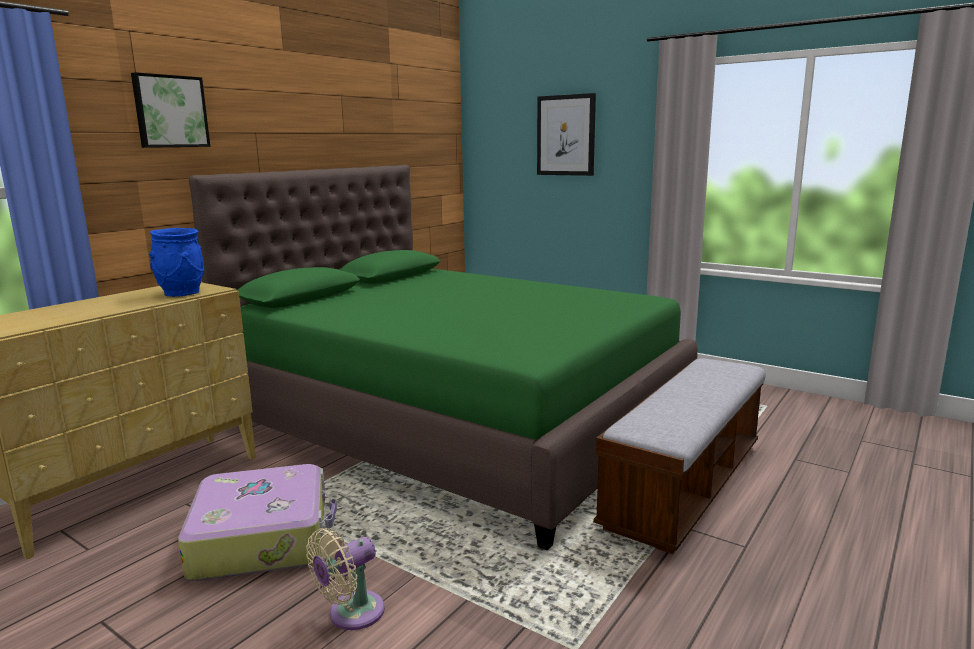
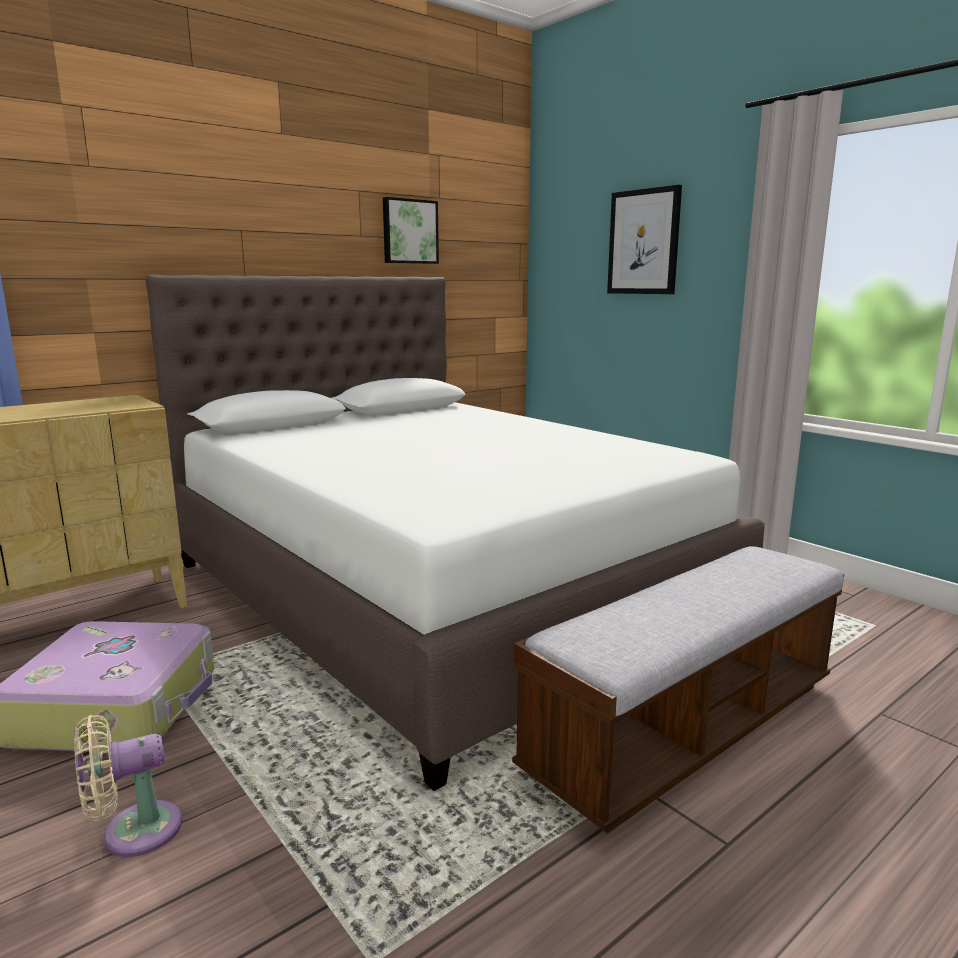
camera: 15 degrees right, 0 degrees up
(170, 111) = (129, 201): picture -> picture (409, 231)
(181, 293) = (100, 407): blue vase -> none
(457, 420) = (438, 591): green bed -> white bed

